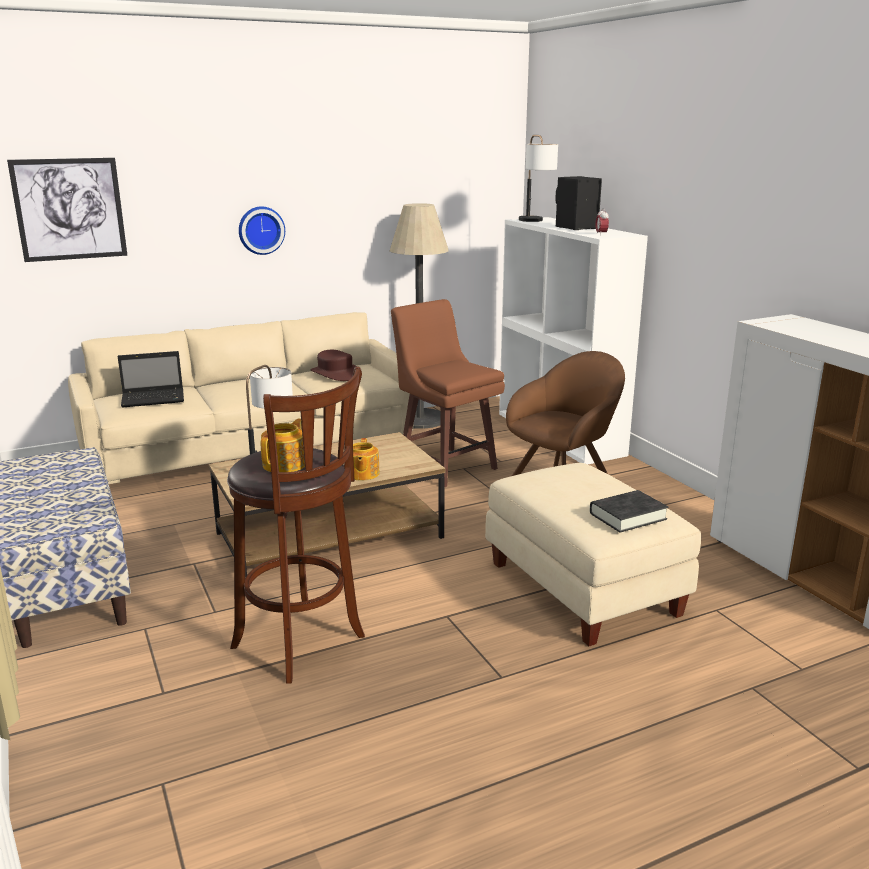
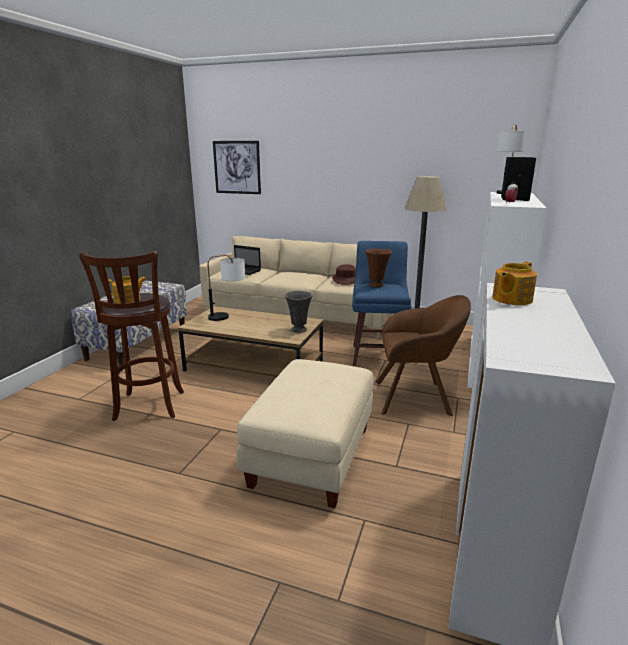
camera: 45 degrees right, 0 degrees up
(261, 230) = (331, 186): wall clock -> none
(362, 474) = (256, 332): teapot -> teapot (511, 299)
(406, 453) = (299, 330): none -> grey vase
(442, 366) = (377, 285): none -> brown vase
(446, 466) = (378, 355): brown stool -> blue stool
(627, 516) = (297, 408): black book -> none

